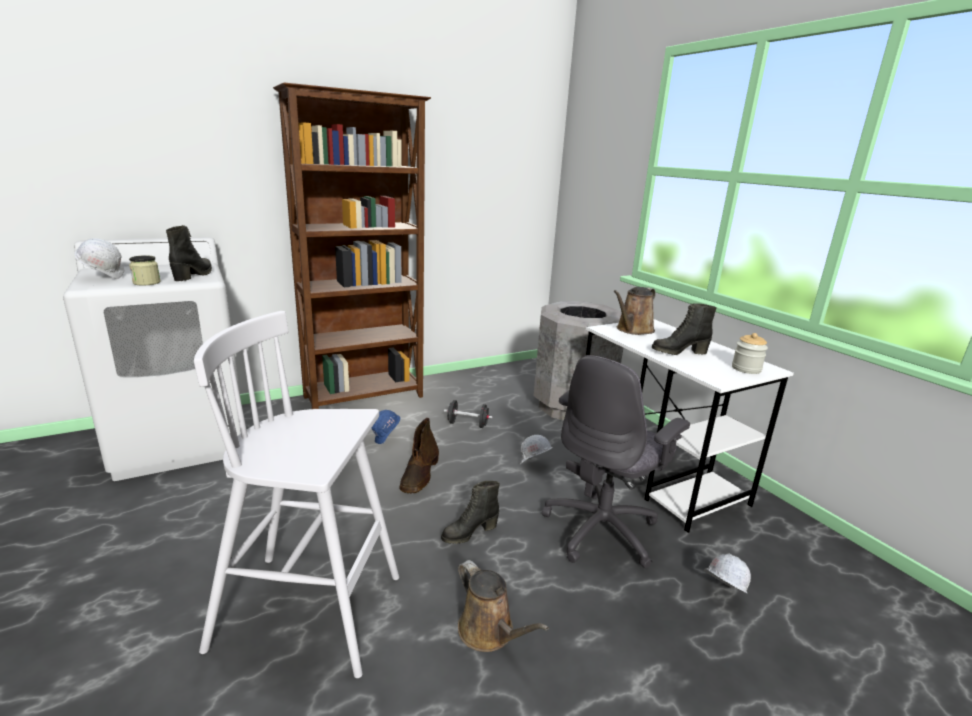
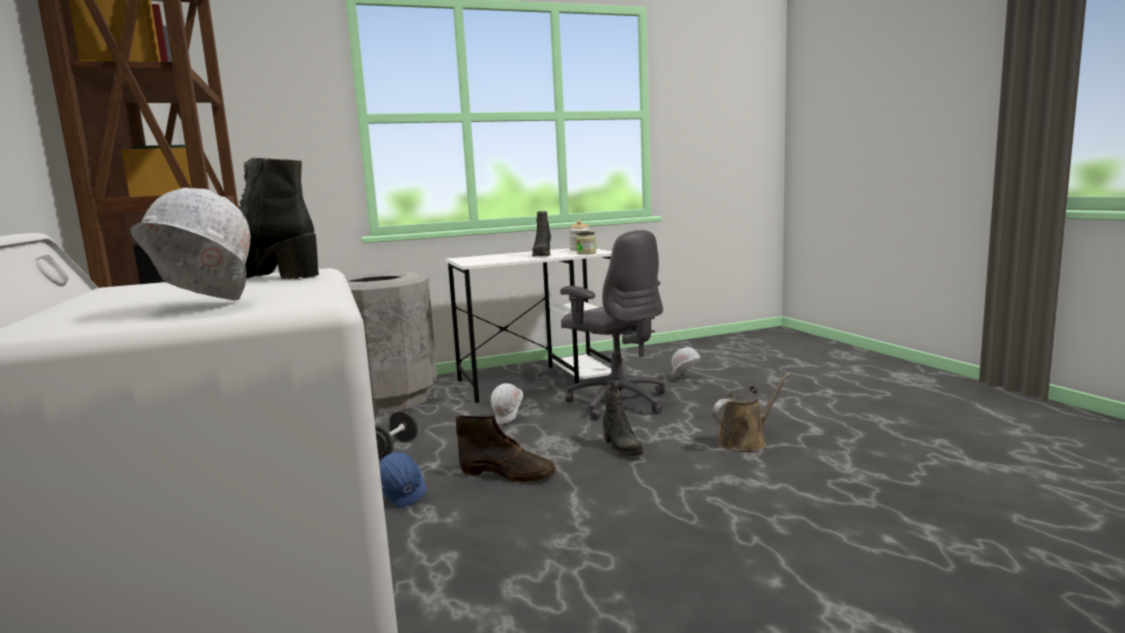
camera: 80 degrees left, 10 degrees down
(146, 282) = (309, 284): jar -> jar (586, 253)
(312, 612) = (750, 515): white stool -> none
(633, 330) = (480, 260): brown watering can -> none

